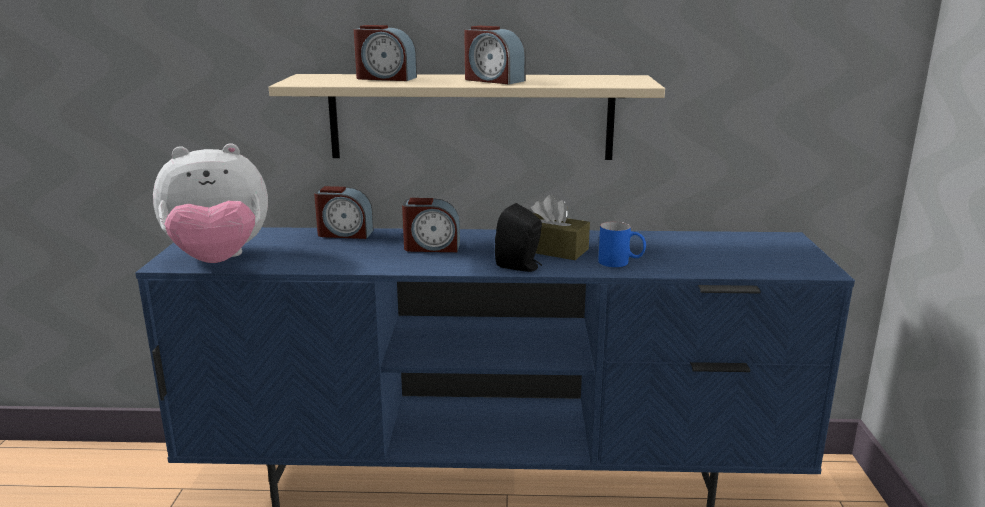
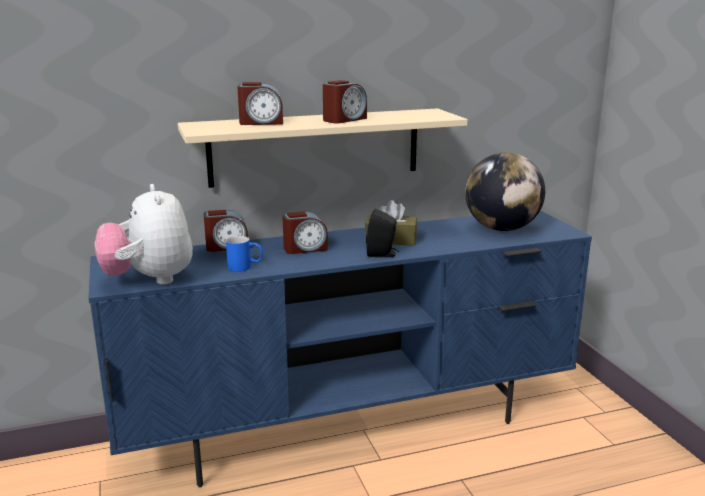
camera: 20 degrees left, 0 degrees up
(218, 261) = (149, 280): plush toy -> plush toy turned 105 degrees clockwise
(493, 80) = (344, 119): alarm clock -> alarm clock turned 60 degrees counterclockwise
(621, 263) = (446, 243): blue mug -> blue mug (245, 267)
(721, 253) = (502, 229): none -> globe

